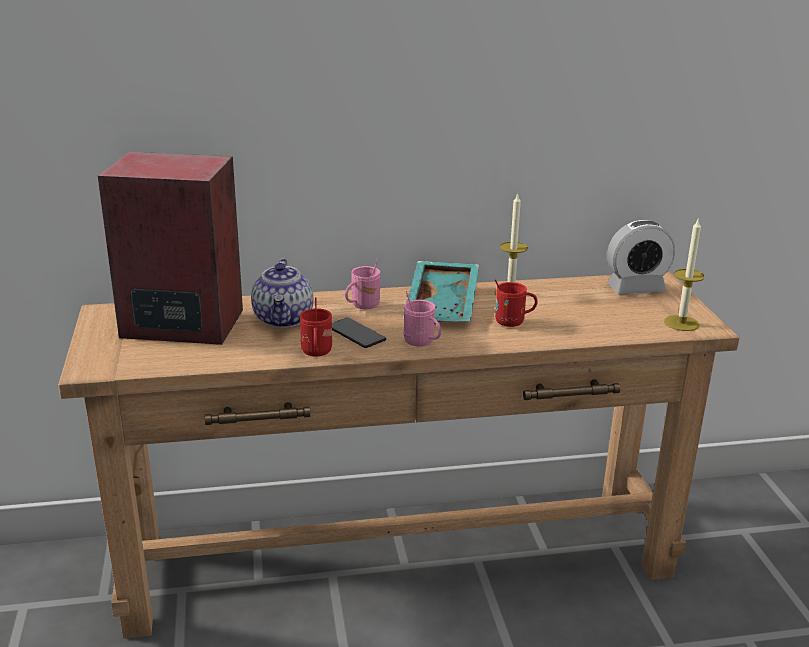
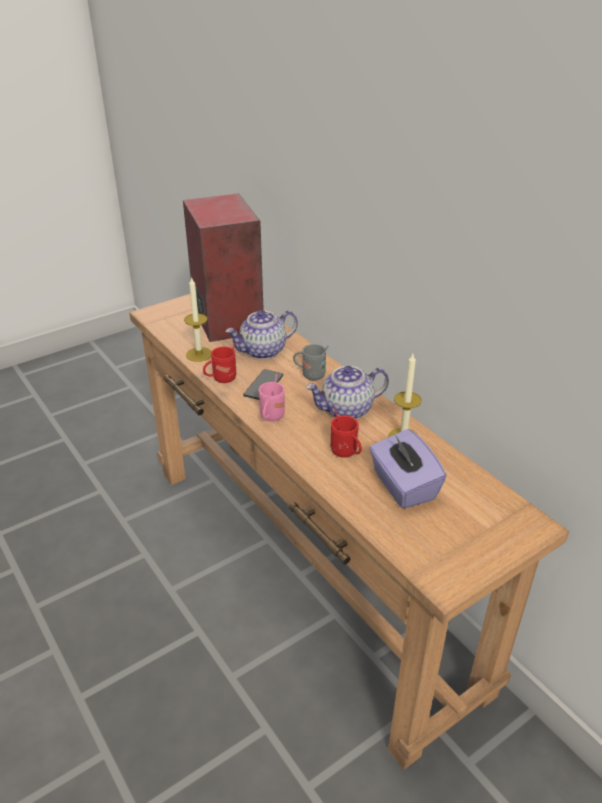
camera: 65 degrees right, 10 degrees up
(362, 307) = (310, 375): pink mug -> grey mug
(444, 305) = (346, 410): turquoise tray -> teapot
(579, 311) = (403, 486): none -> purple tissue box
(636, 288) = (492, 513): alarm clock -> none
(681, 323) = (437, 561): candle -> candle (199, 354)

